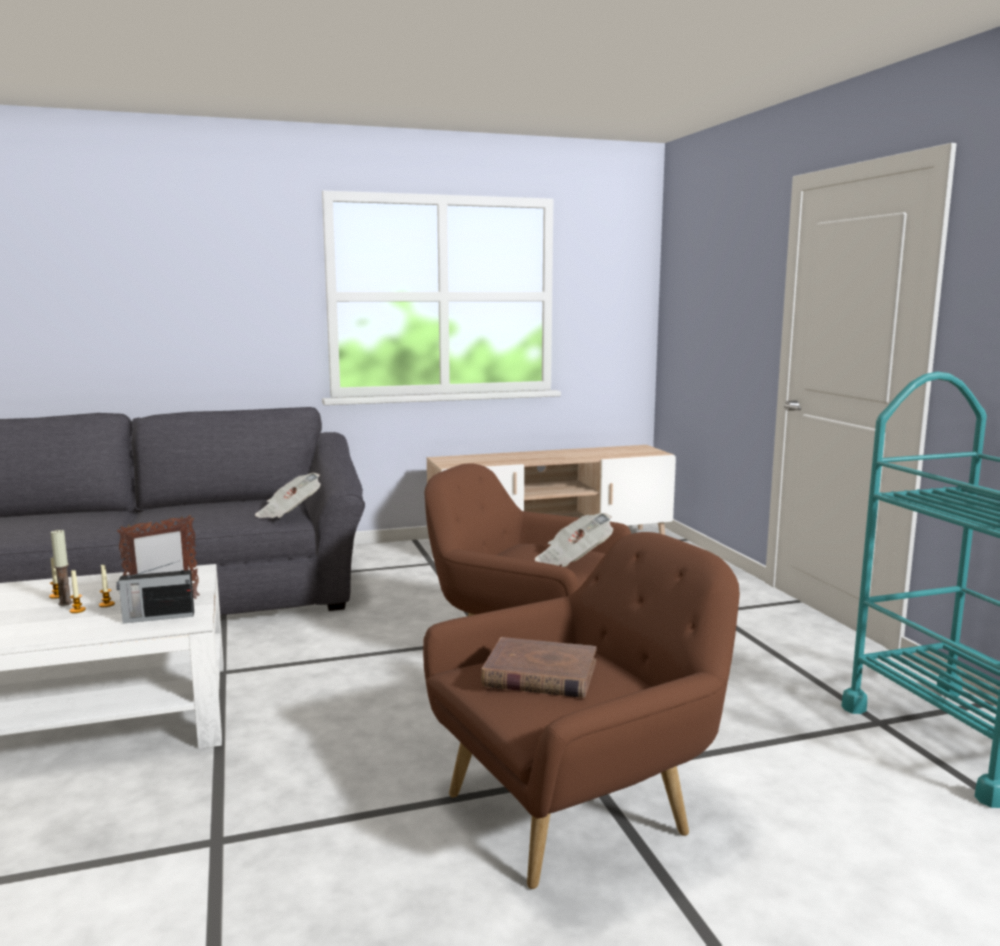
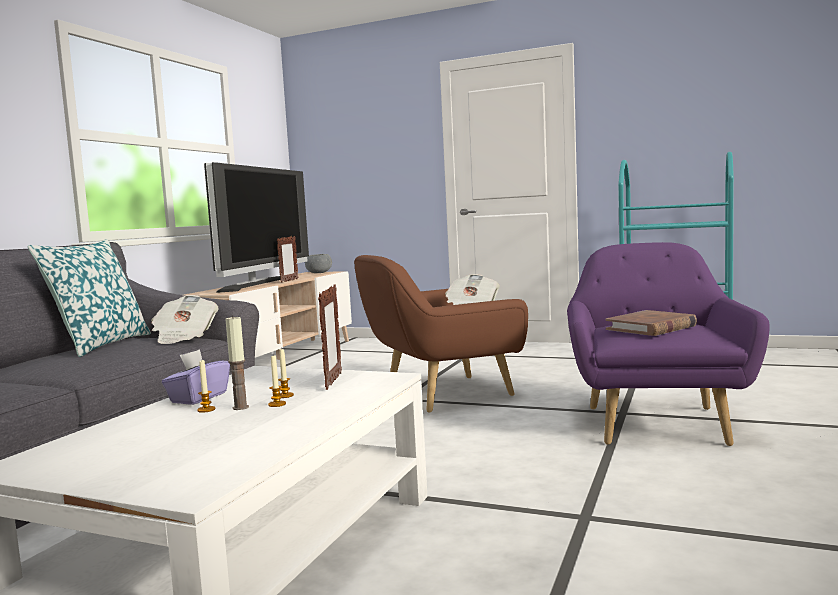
camera: 50 degrees left, 5 degrees down
(93, 582) = (198, 398): none -> purple tissue box
(157, 617) = (364, 384): radio -> none
(243, 503) = (100, 345): none -> pillow
(526, 456) = (259, 284): none -> television
(561, 459) = (289, 281): none -> picture frame
(578, 807) = (656, 421): brown armchair -> purple armchair
(641, 450) = (319, 273): none -> grey bowl

